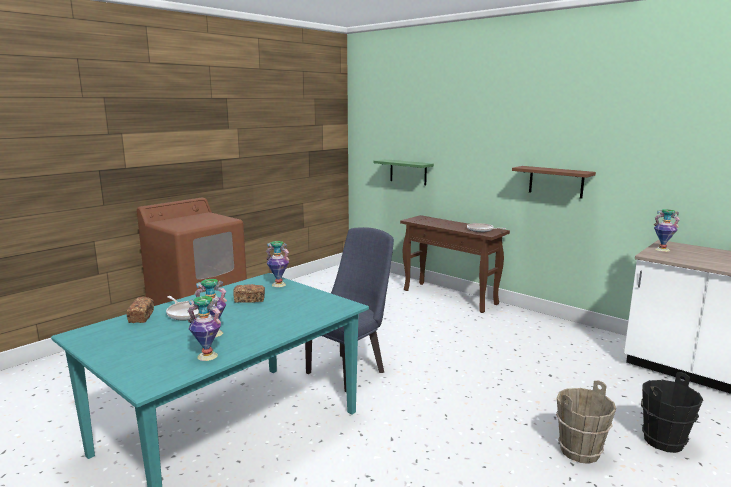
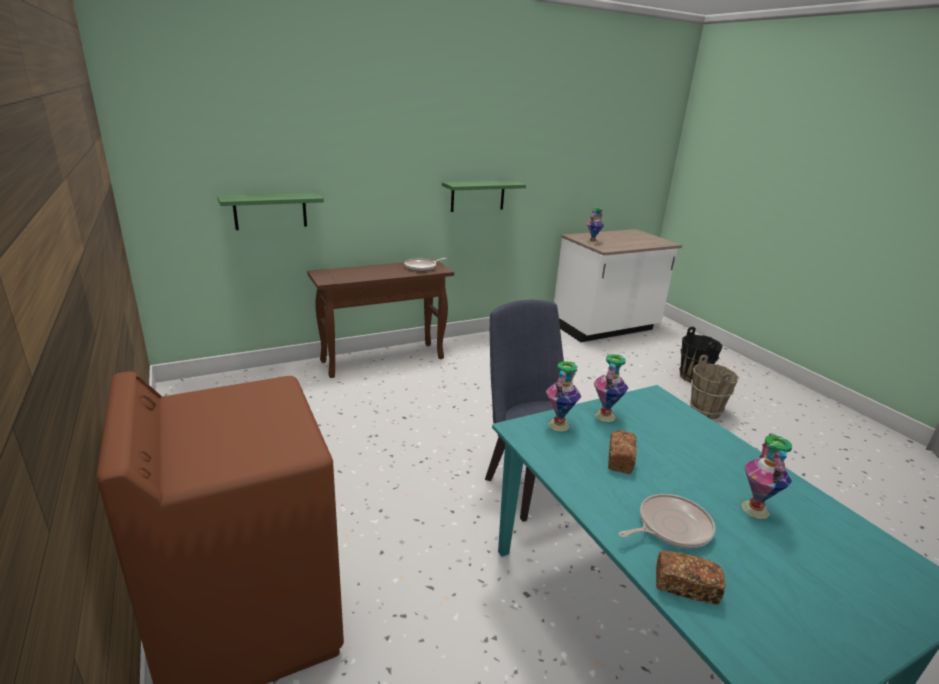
camera: 70 degrees left, 10 degrees up
(207, 356) = (834, 523): vase -> vase (605, 416)
(556, 182) = (478, 196): brown shelf -> green shelf

